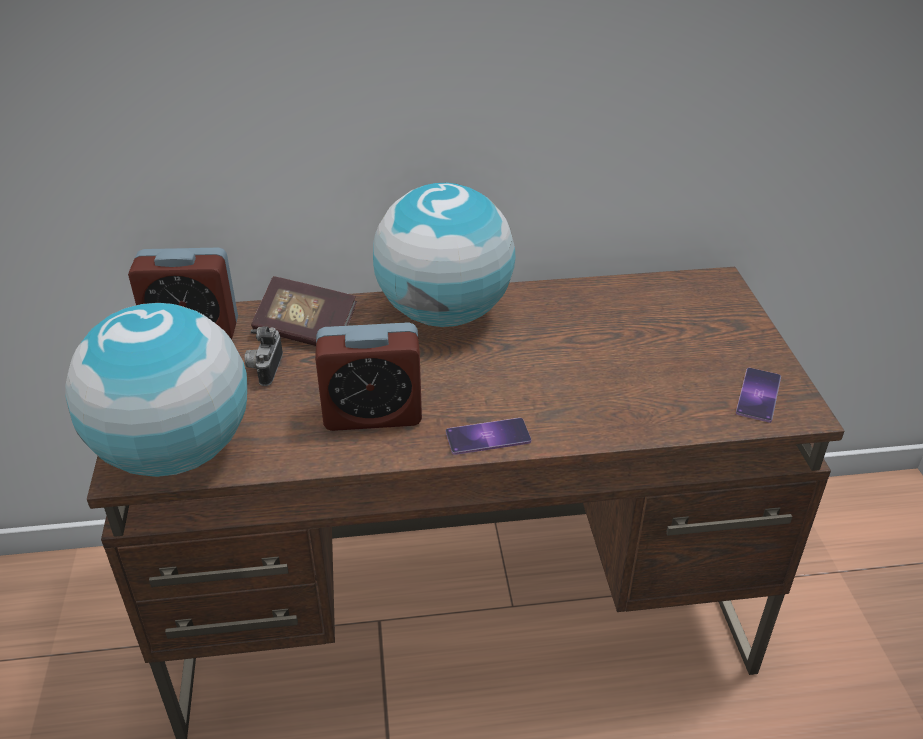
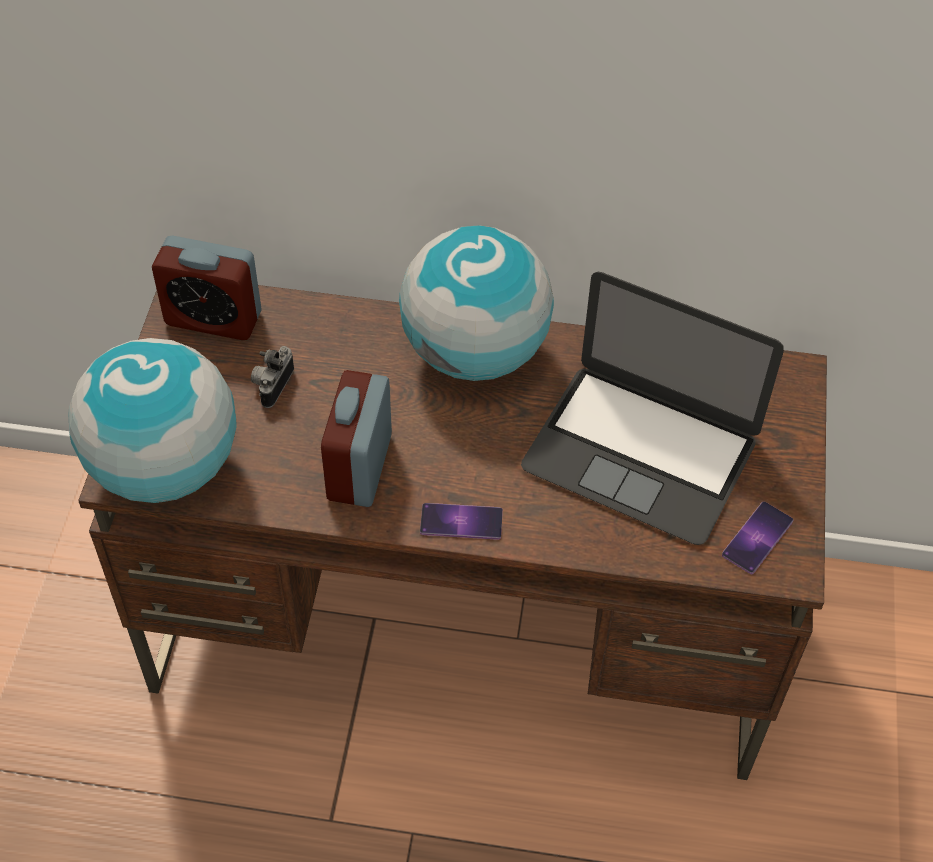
camera: 15 degrees right, 15 degrees up
(306, 330) = (326, 343): book -> none
(372, 414) = (359, 467): alarm clock -> alarm clock turned 90 degrees clockwise
(623, 355) = (640, 452): none -> laptop

